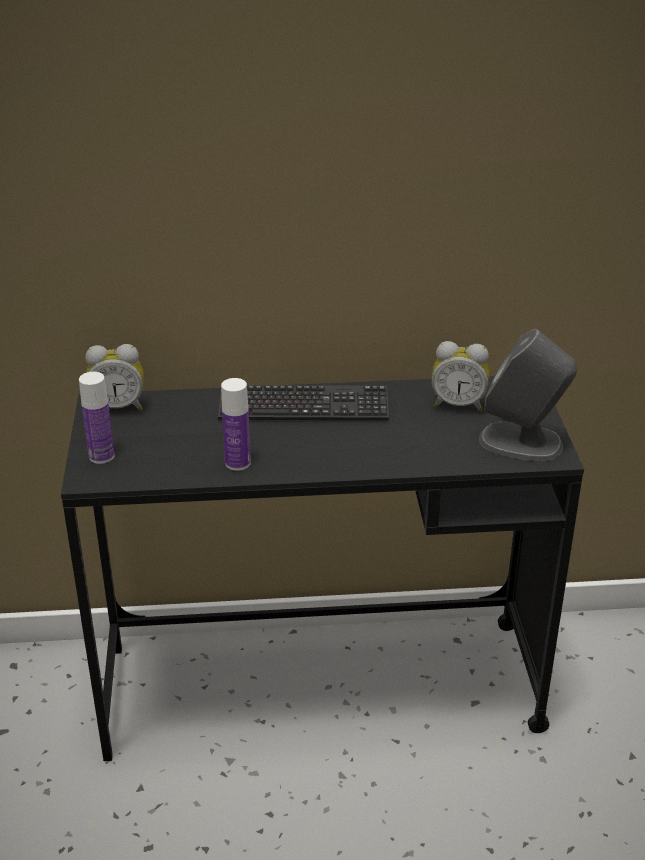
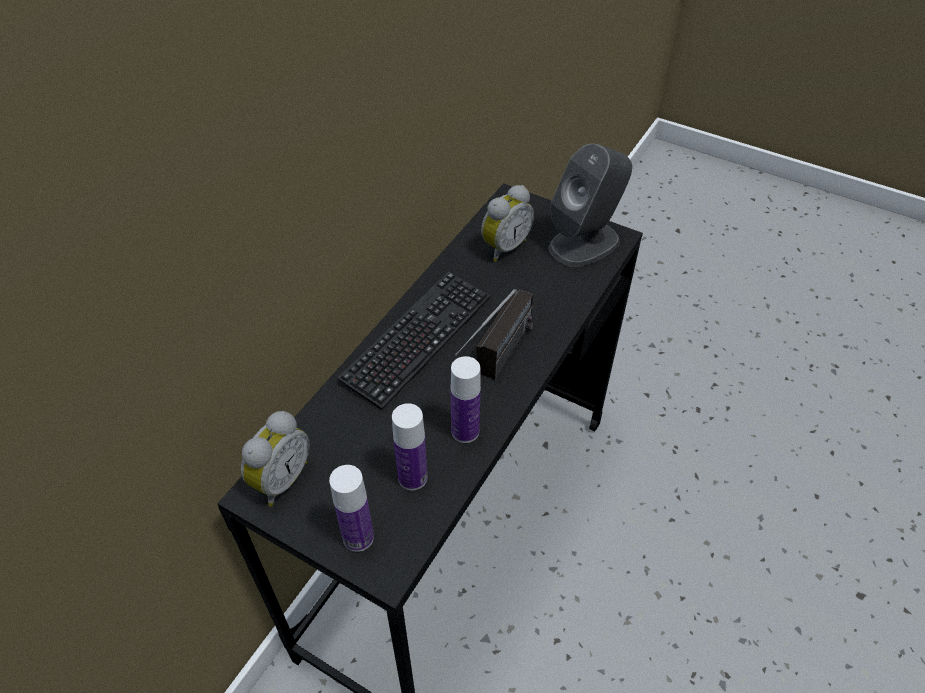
camera: 55 degrees left, 15 degrees up
(172, 457) = (412, 477): none -> bottle
(321, 451) = (496, 364): none -> radio

